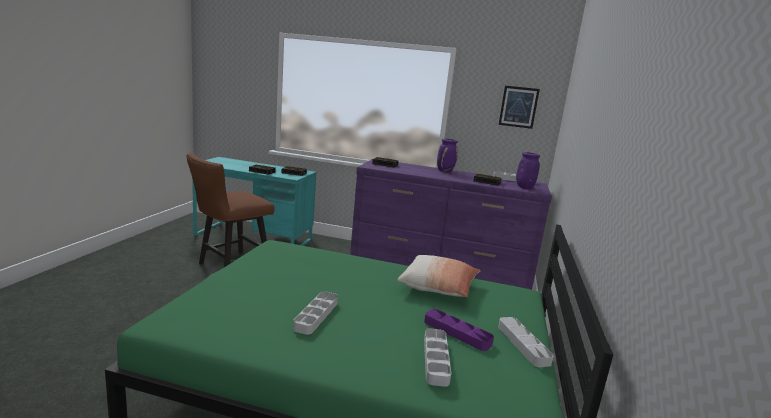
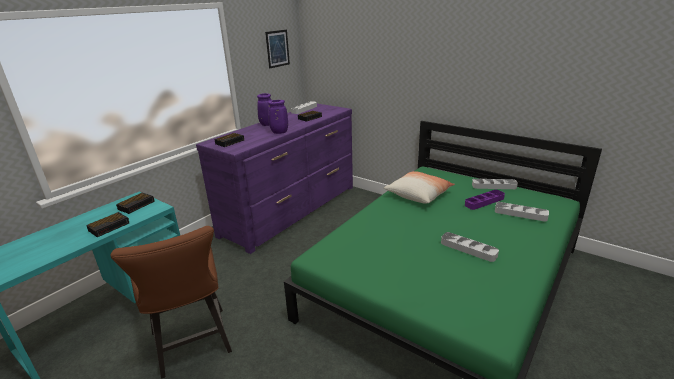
camera: 65 degrees left, 10 degrees up
(524, 187) = (329, 111): purple vase -> purple vase (279, 132)

